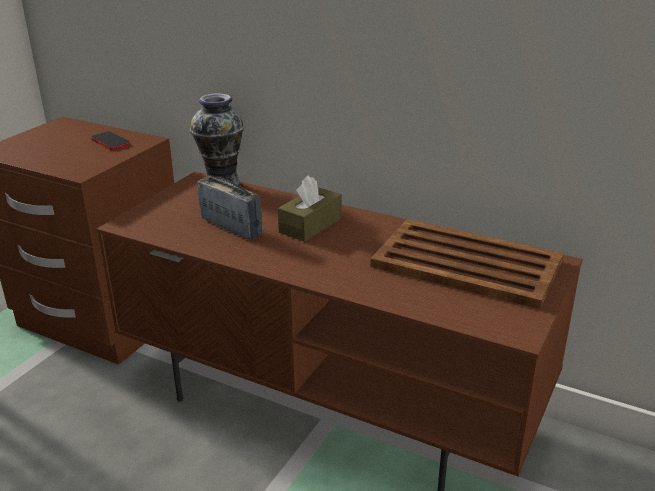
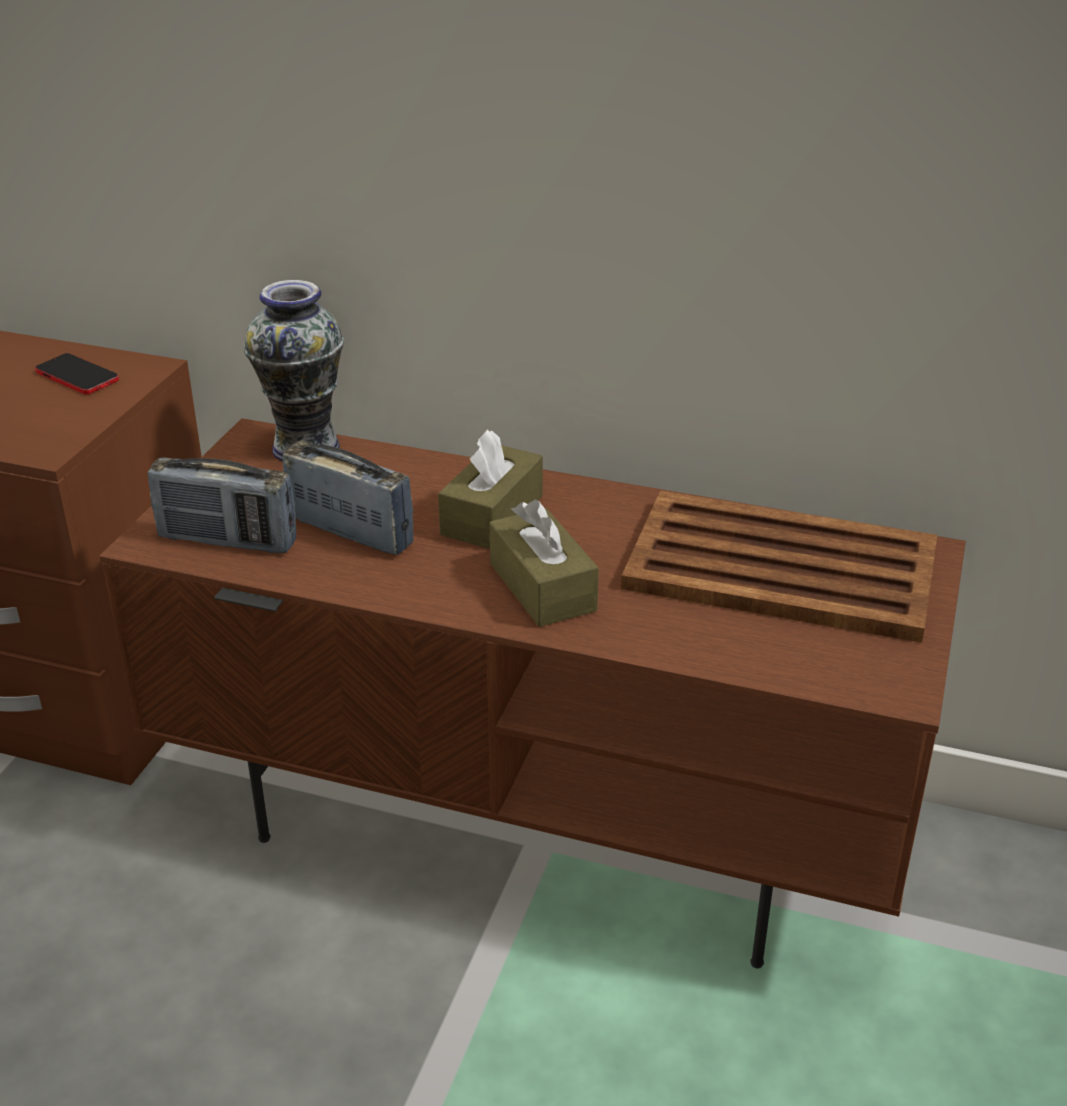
camera: 10 degrees left, 5 degrees up
(164, 226) = (227, 540): none -> radio
(326, 262) = (542, 587): none -> brown tissue box

